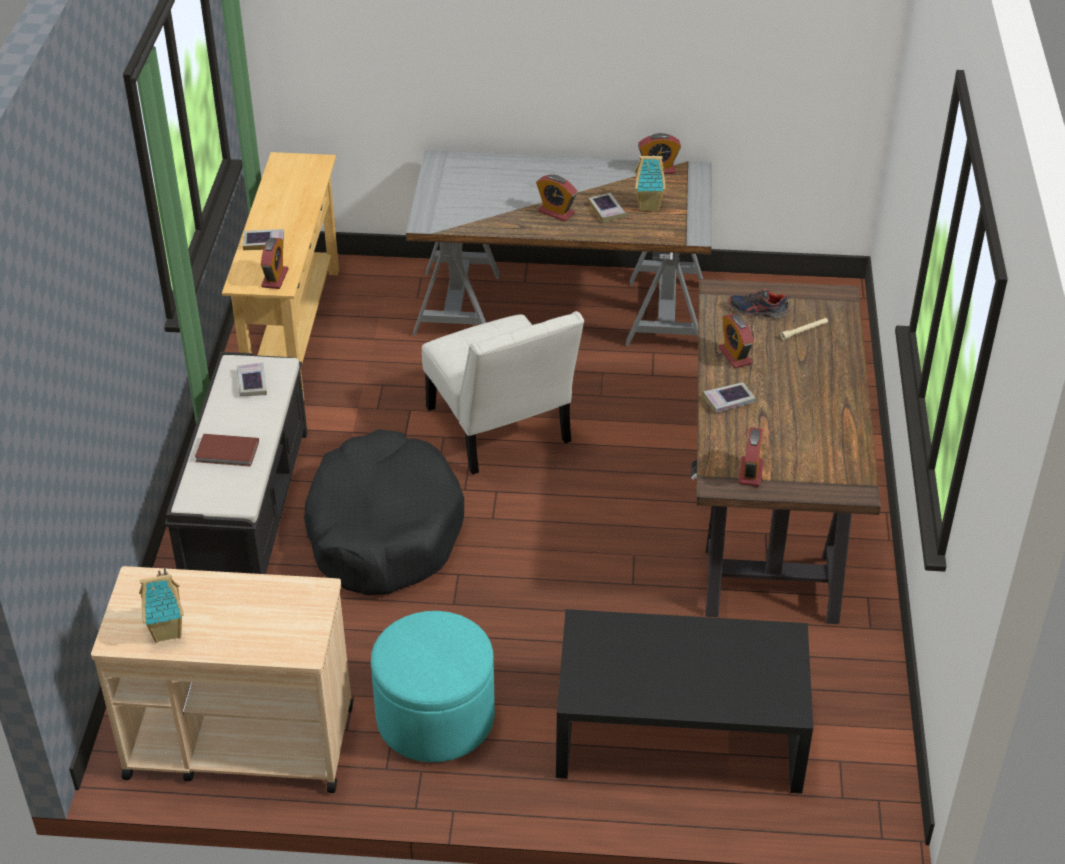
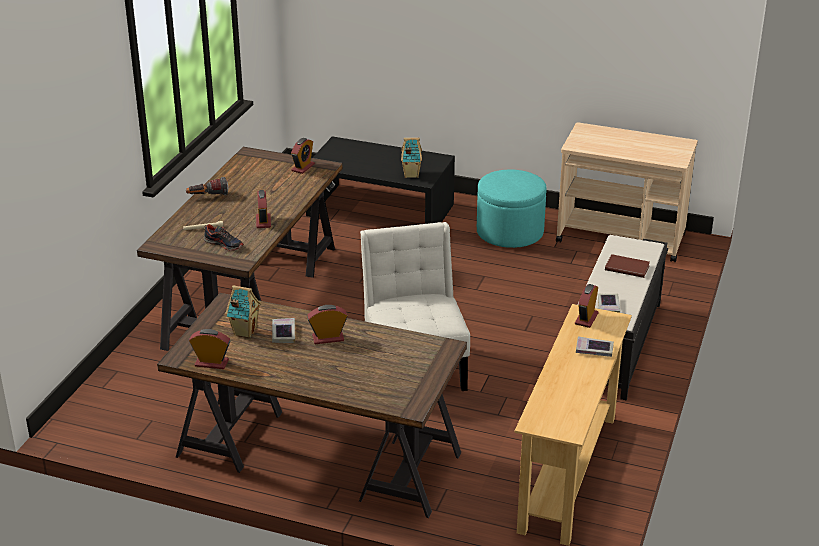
camera: 165 degrees left, 10 degrees down
(168, 631) = (657, 142): toy house -> toy house (411, 174)
(383, 530) = (519, 318): black dog bed -> none
(556, 212) = (328, 338): alarm clock -> alarm clock turned 60 degrees counterclockwise
(561, 307) = (317, 455): grey desk -> brown desk
(729, 401) = (287, 200): book -> none
(844, 387) = (207, 196): none -> flashlight

